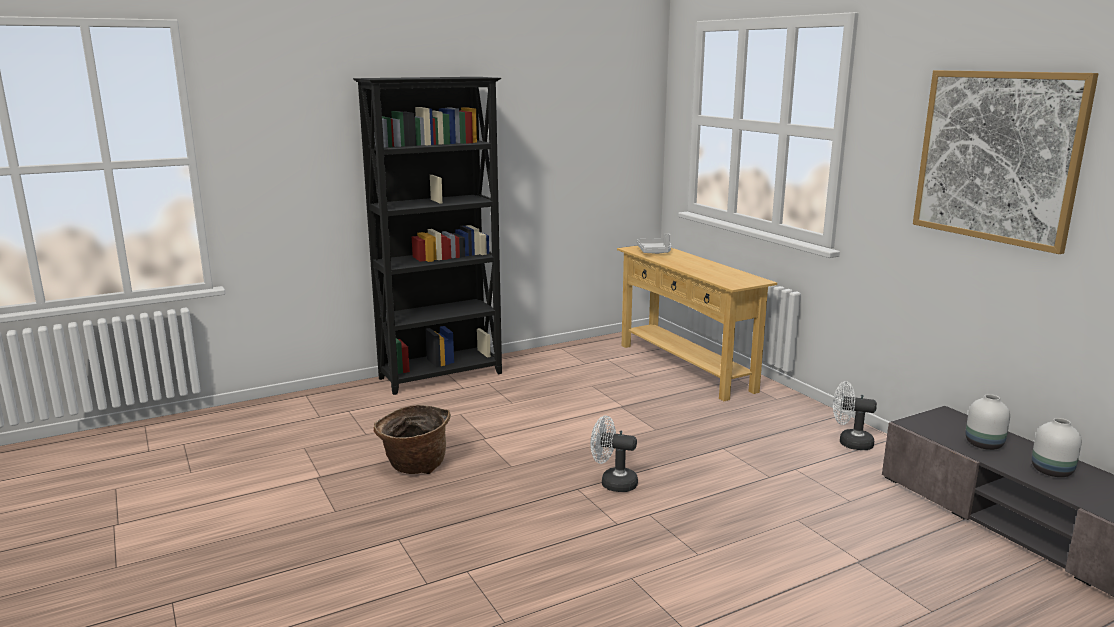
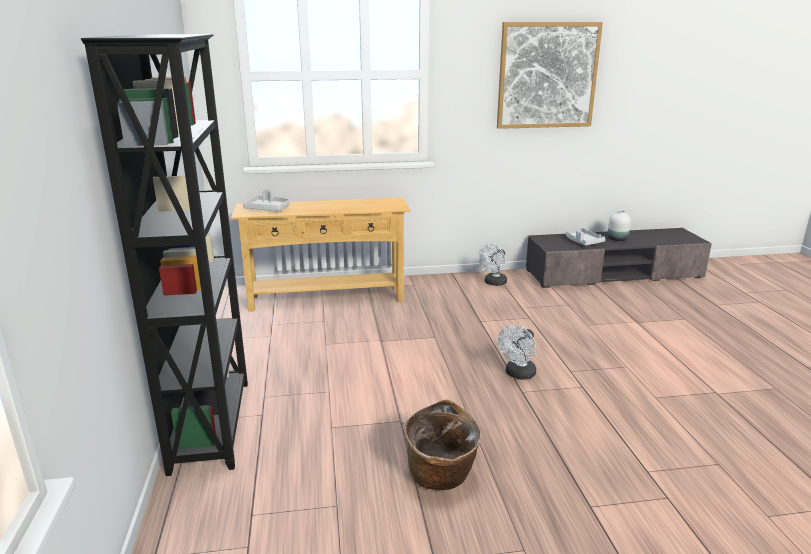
camera: 70 degrees left, 5 degrees up
(983, 444) = (582, 242): white vase -> grey tray

